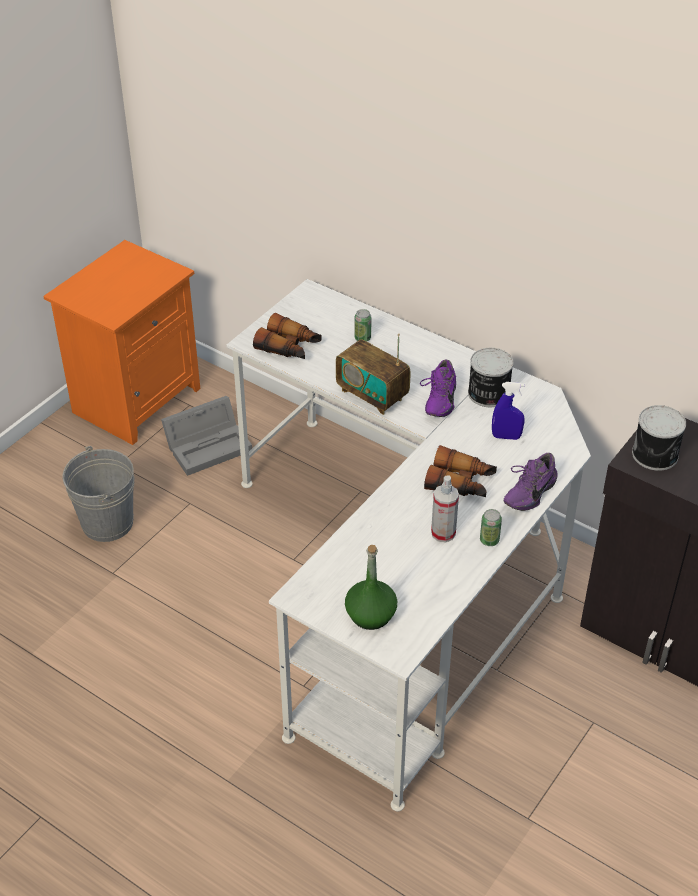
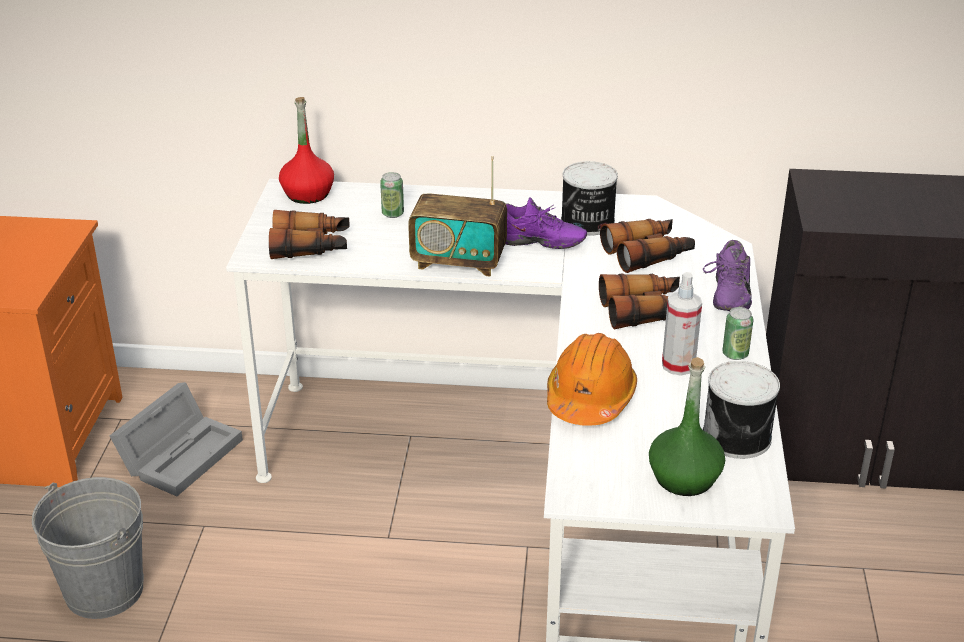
camera: 30 degrees left, 10 degrees down
(320, 301) = (307, 194): none -> red bottle
(365, 533) = (590, 398): none -> orange hard hat
(438, 401) = (539, 245): purple shoe -> purple shoe turned 60 degrees counterclockwise
(506, 437) = (648, 254): blue spray bottle -> binoculars
(656, 455) = (839, 208): can -> can (738, 437)

